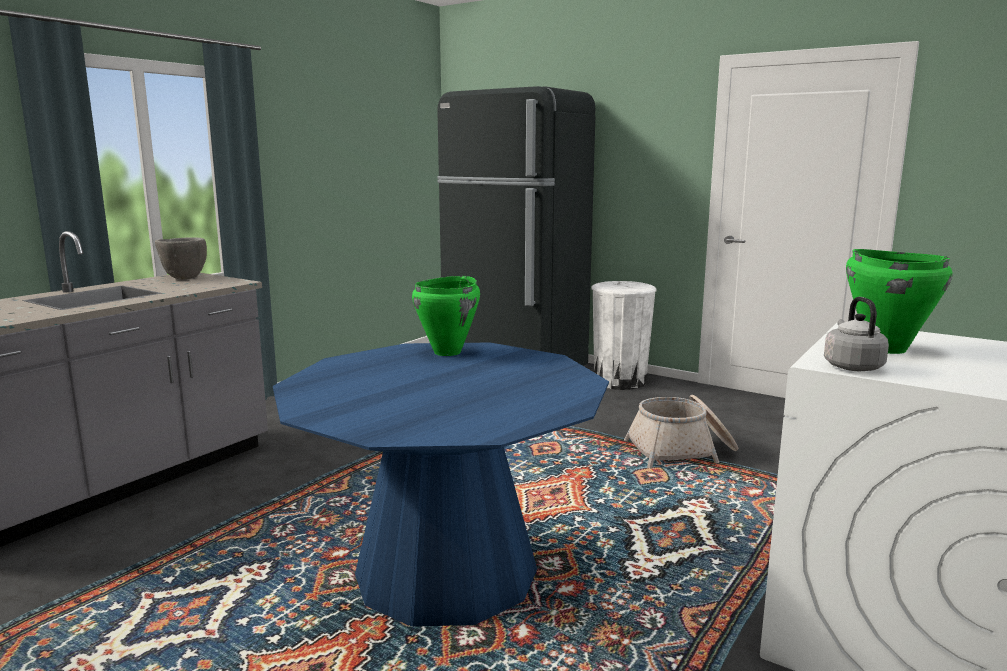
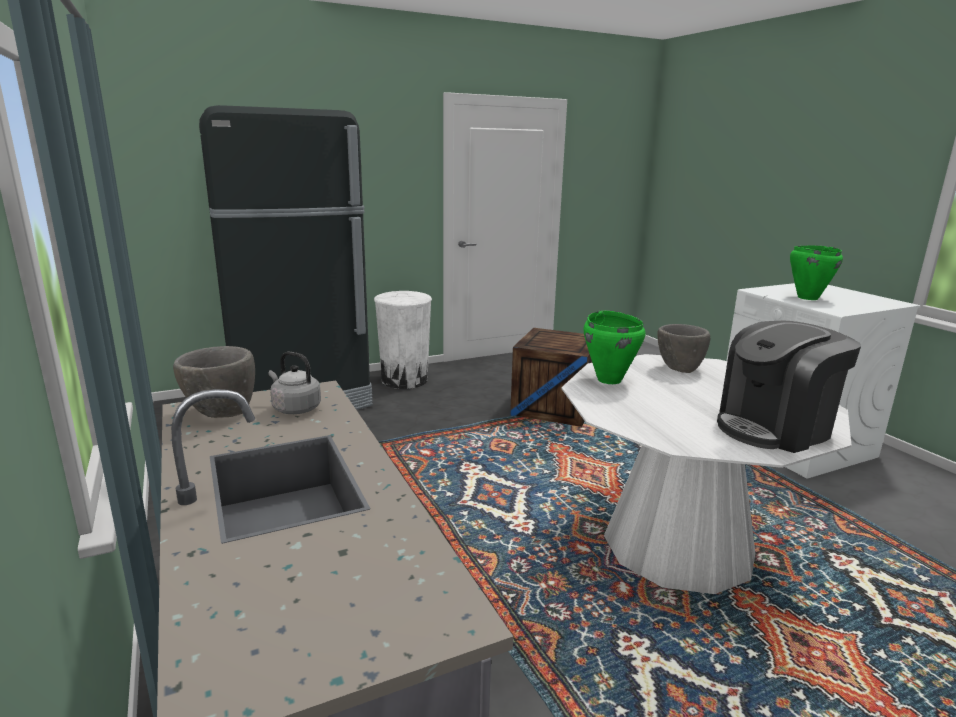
camera: 60 degrees left, 5 degrees up
(383, 414) = (774, 428): none -> coffee machine
(446, 572) = (678, 545): blue dining table -> white dining table
(532, 369) = (679, 368): none -> grey bowl
(682, 451) = (554, 407): basket -> crate
(851, 366) = (843, 309): grey kettle -> grey kettle (295, 408)

